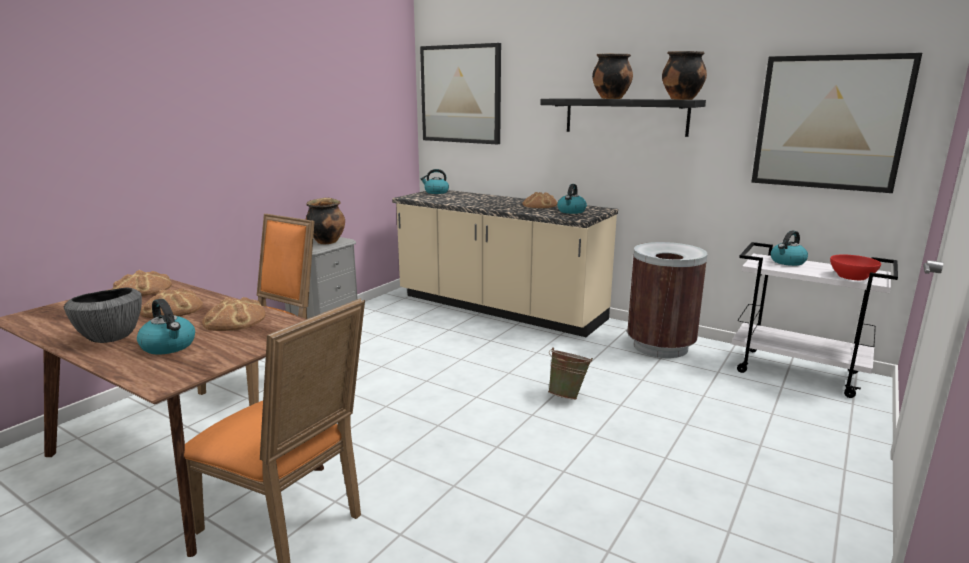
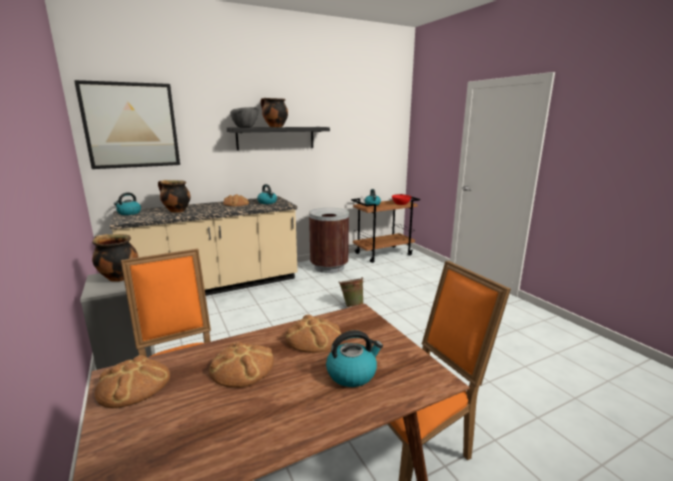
camera: 60 degrees left, 0 degrees up
(111, 337) = (294, 409): bowl -> bowl (245, 127)
(680, 99) = (316, 126): cooking pot -> cooking pot (176, 211)
(798, 372) = (383, 254): white cart -> brown cart
(829, 123) = (372, 136): picture -> none

